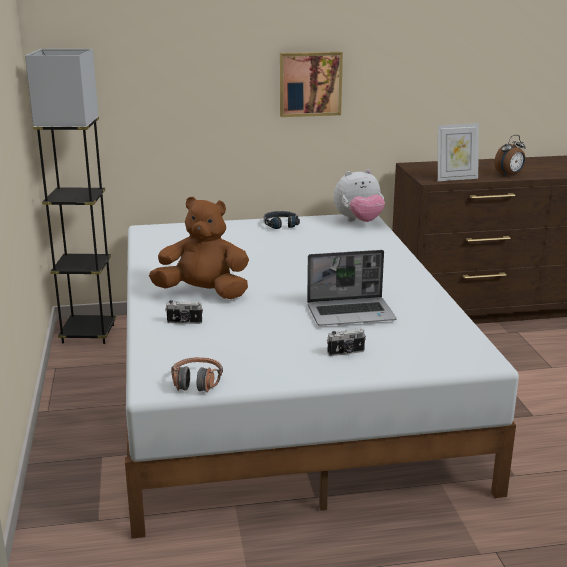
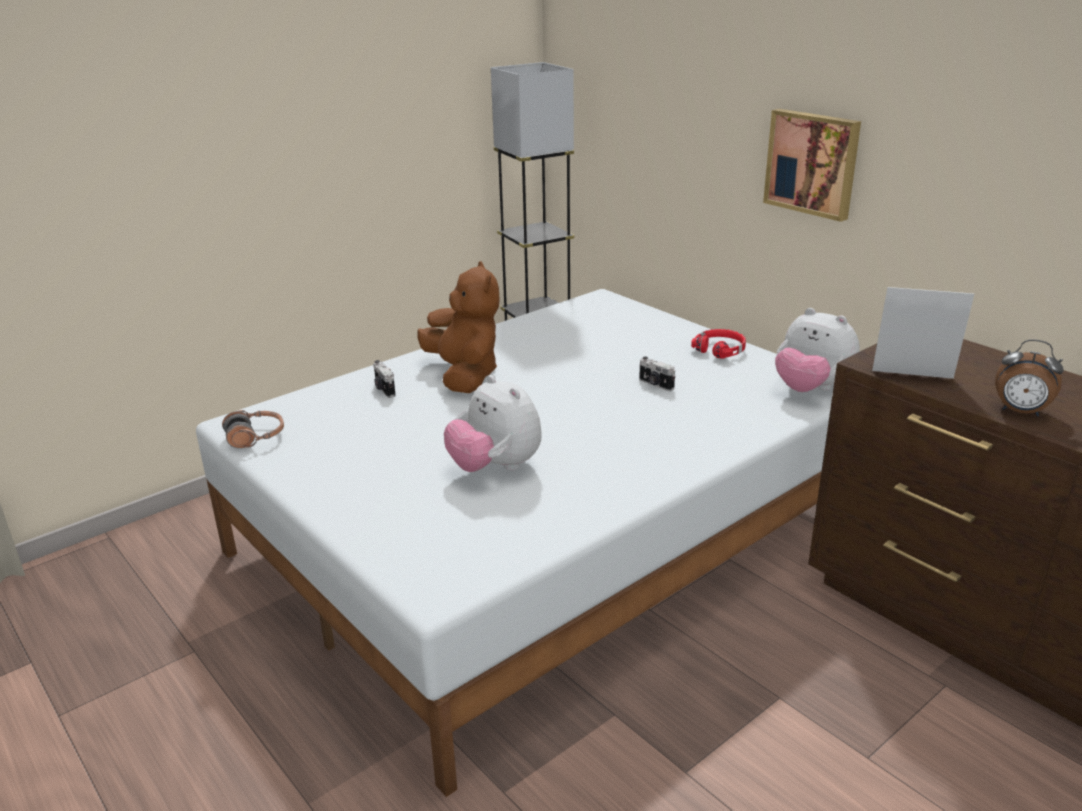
camera: 60 degrees right, 5 degrees up
(280, 224) = (720, 350): black headphones -> red headphones
(346, 352) = (382, 494): camera -> camera (655, 385)
(351, 313) = (495, 467): laptop -> plush toy
(456, 178) = (913, 377): picture frame -> picture frame turned 150 degrees clockwise

